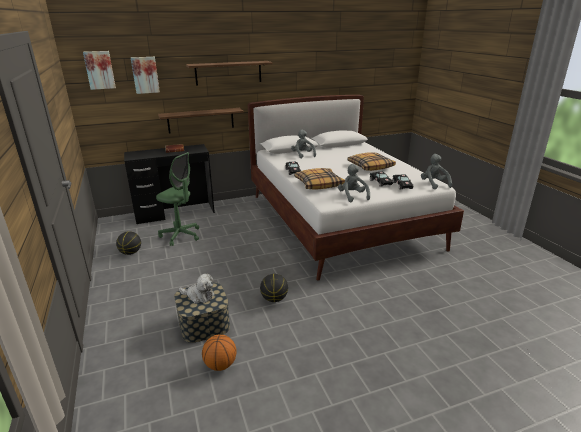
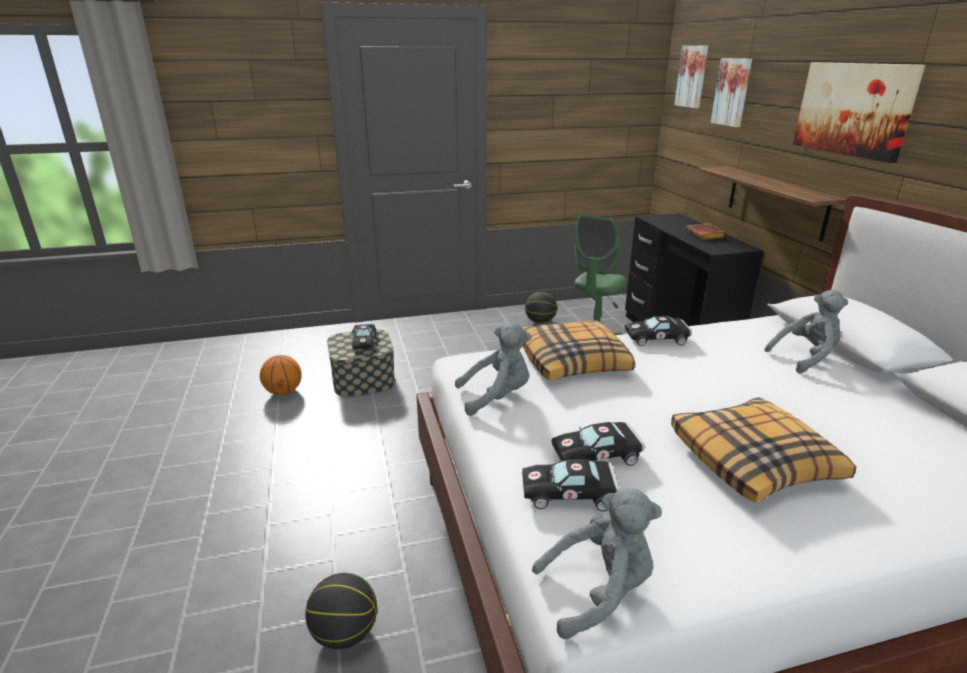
camera: 95 degrees right, 0 degrees up
(199, 296) = (364, 342): plush toy -> black toy car
(228, 73) = (854, 109): shelf -> picture
(274, 299) = (392, 432): basketball -> basketball (345, 634)

